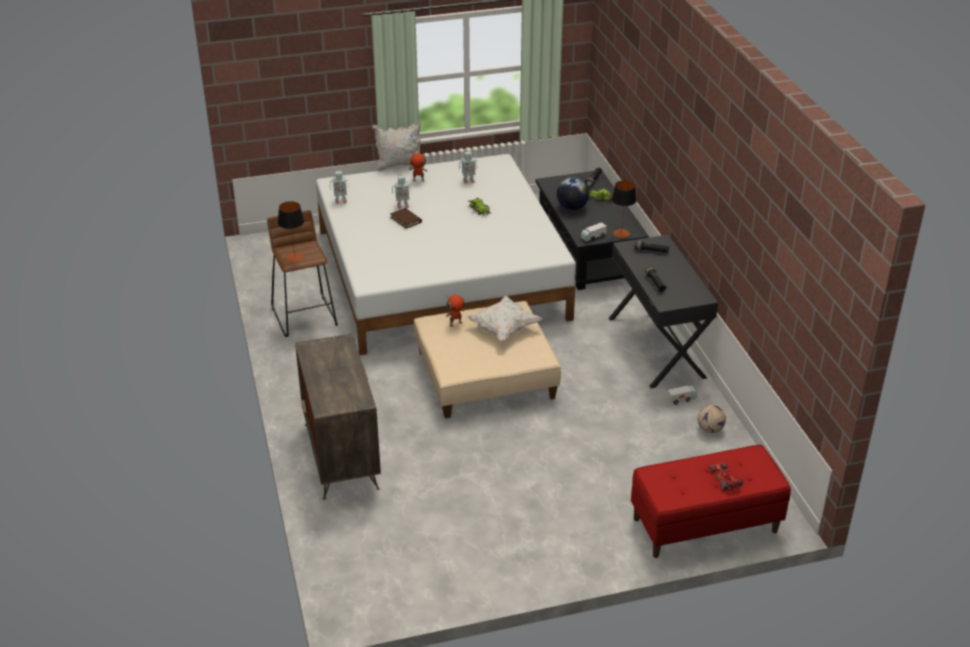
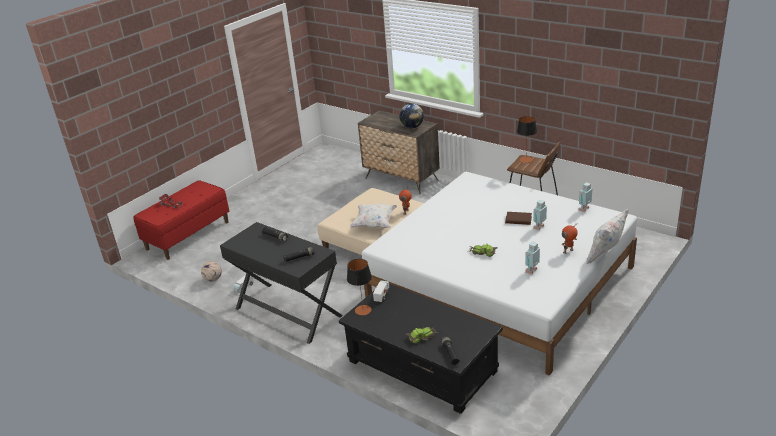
camera: 145 degrees right, 5 degrees down
(572, 207) = (431, 313): globe -> globe (412, 127)

